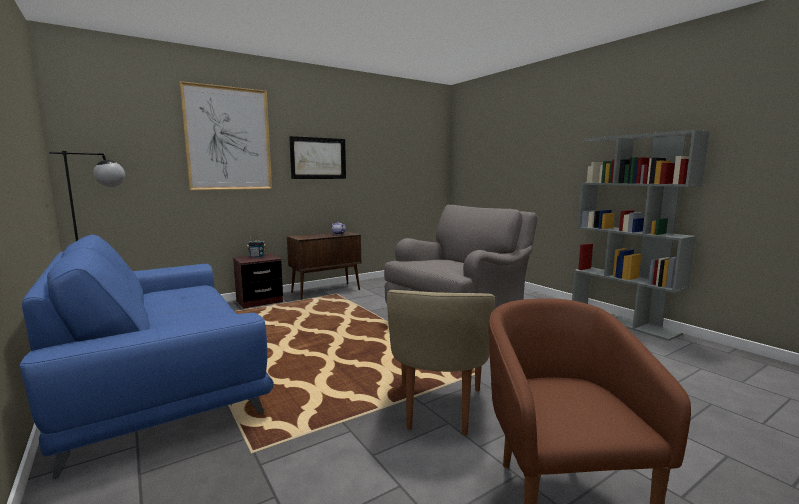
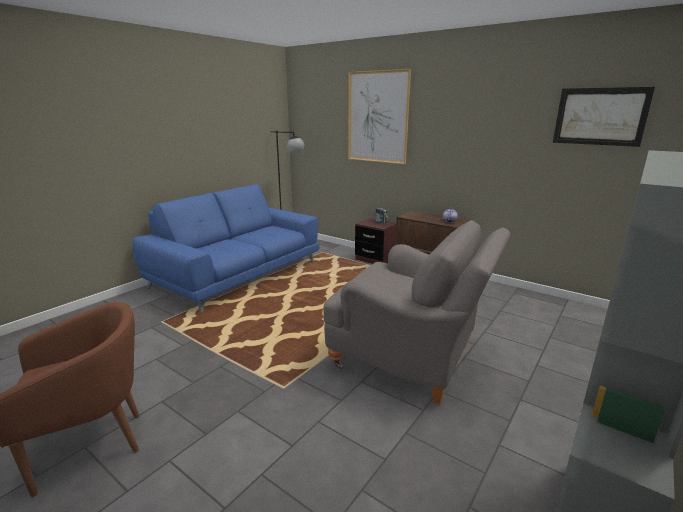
camera: 70 degrees right, 10 degrees up
(318, 158) = (455, 136): picture -> picture (600, 116)
(438, 408) = (214, 374): beige armchair -> none

